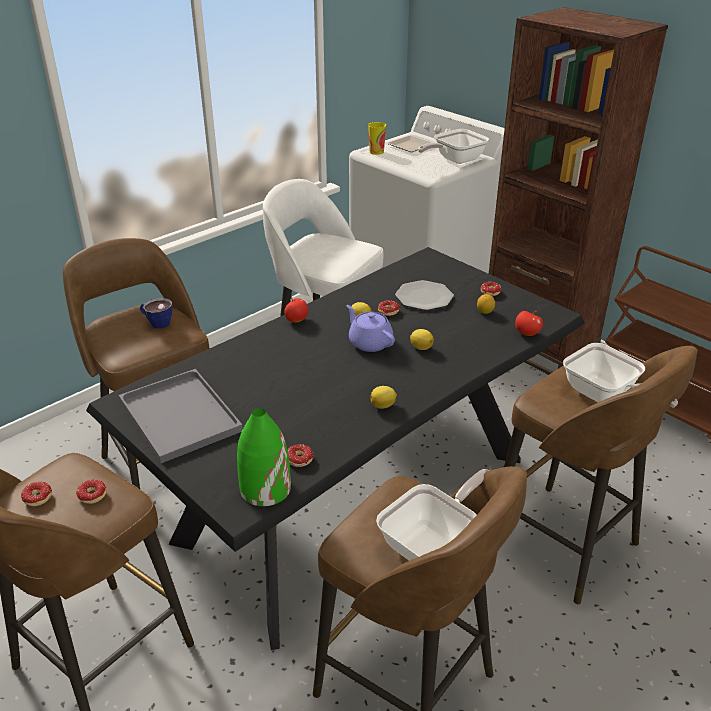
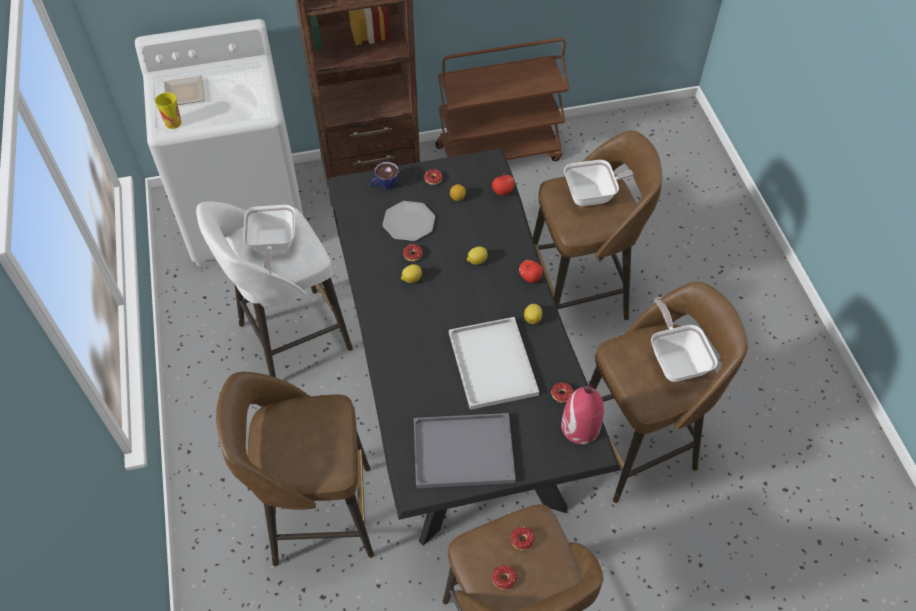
camera: 60 degrees left, 20 degrees up
(157, 322) = (302, 424): cup -> cup (384, 185)
(265, 488) = (580, 427): green vase -> red vase
(296, 320) = (380, 320): apple -> apple (530, 277)
(302, 397) = (491, 362): none -> white tray
(369, 342) = (448, 288): purple teapot -> none
(454, 160) = (247, 81): frying pan -> frying pan (272, 246)

